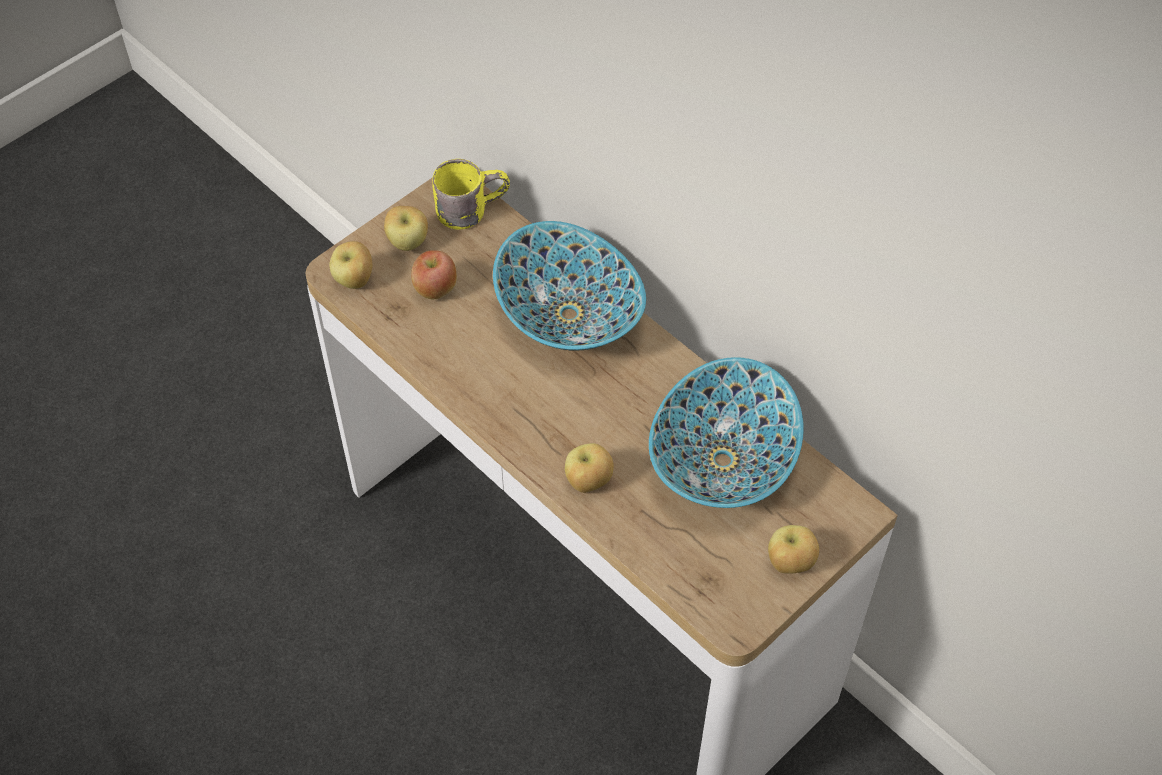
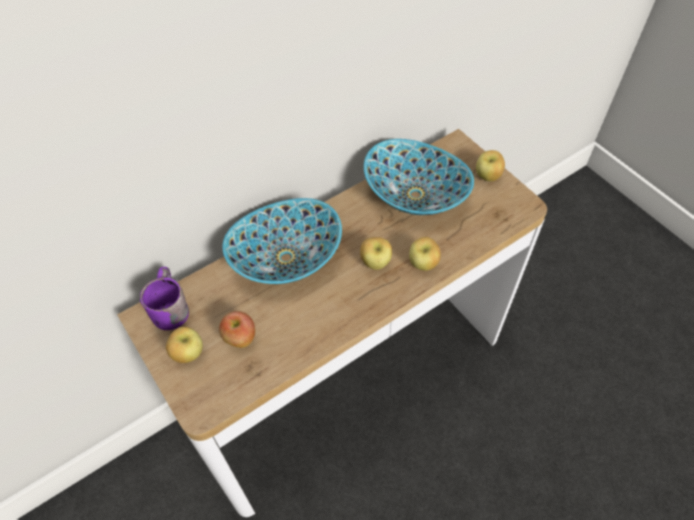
camera: 80 degrees left, 0 degrees up
(355, 280) = (214, 395): apple -> apple (375, 262)
(469, 207) = (167, 308): yellow mug -> purple mug

